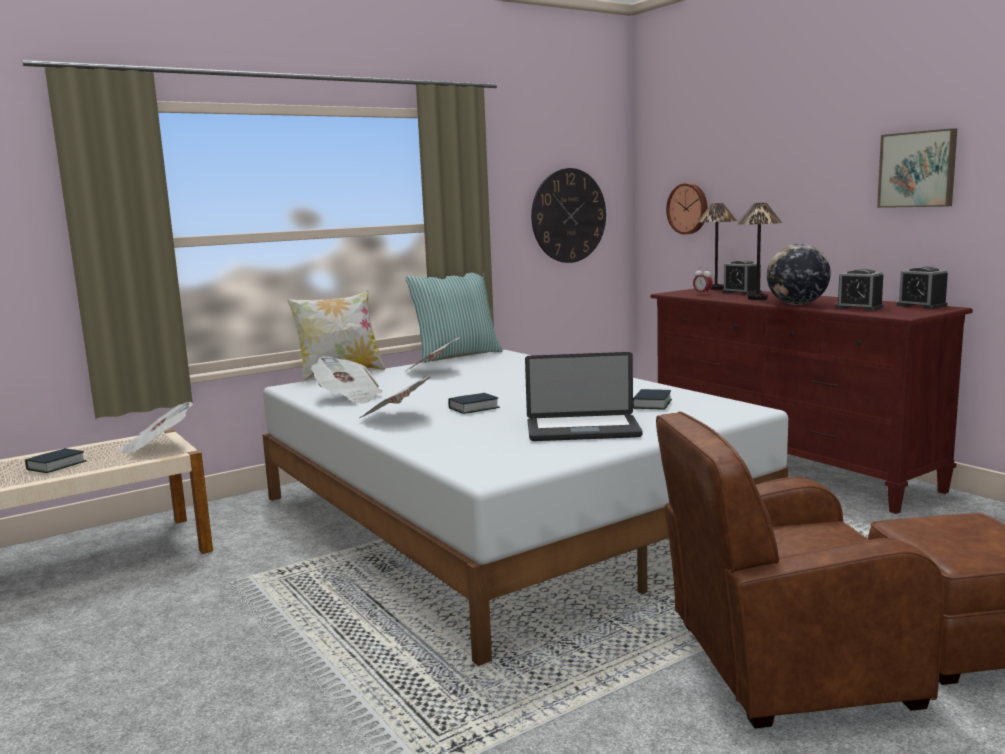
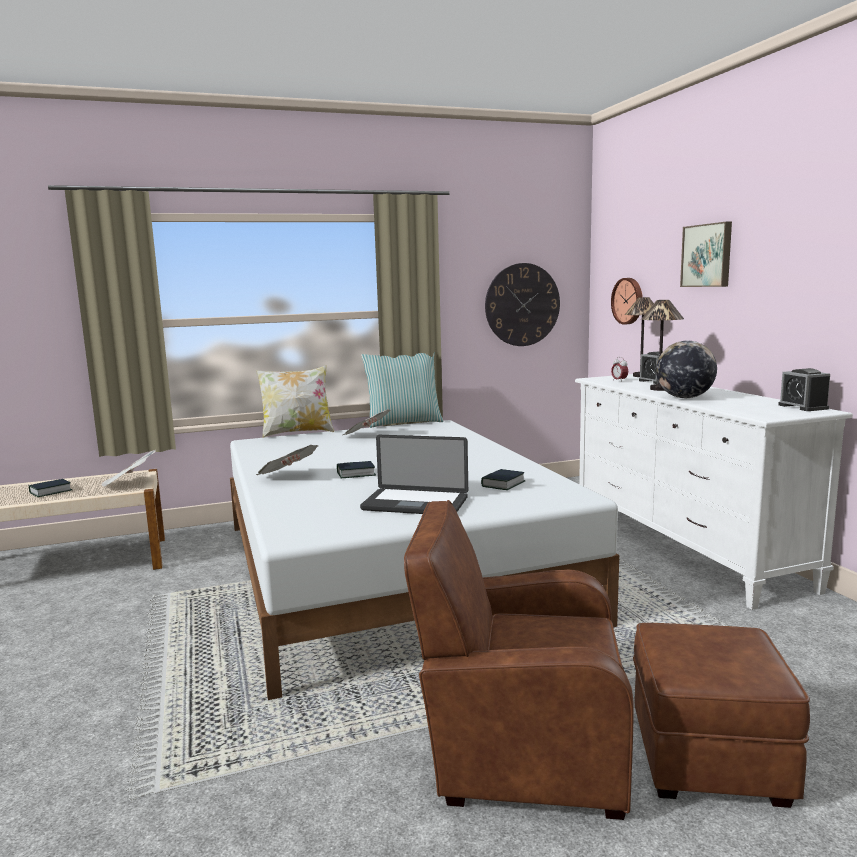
camera: 15 degrees right, 0 degrees up
(348, 398) = (276, 455): newspaper -> none
(788, 465) = (682, 547): red dresser -> white dresser
(859, 307) = (737, 405): alarm clock -> none
(918, 169) = (812, 271): picture -> picture (707, 255)

